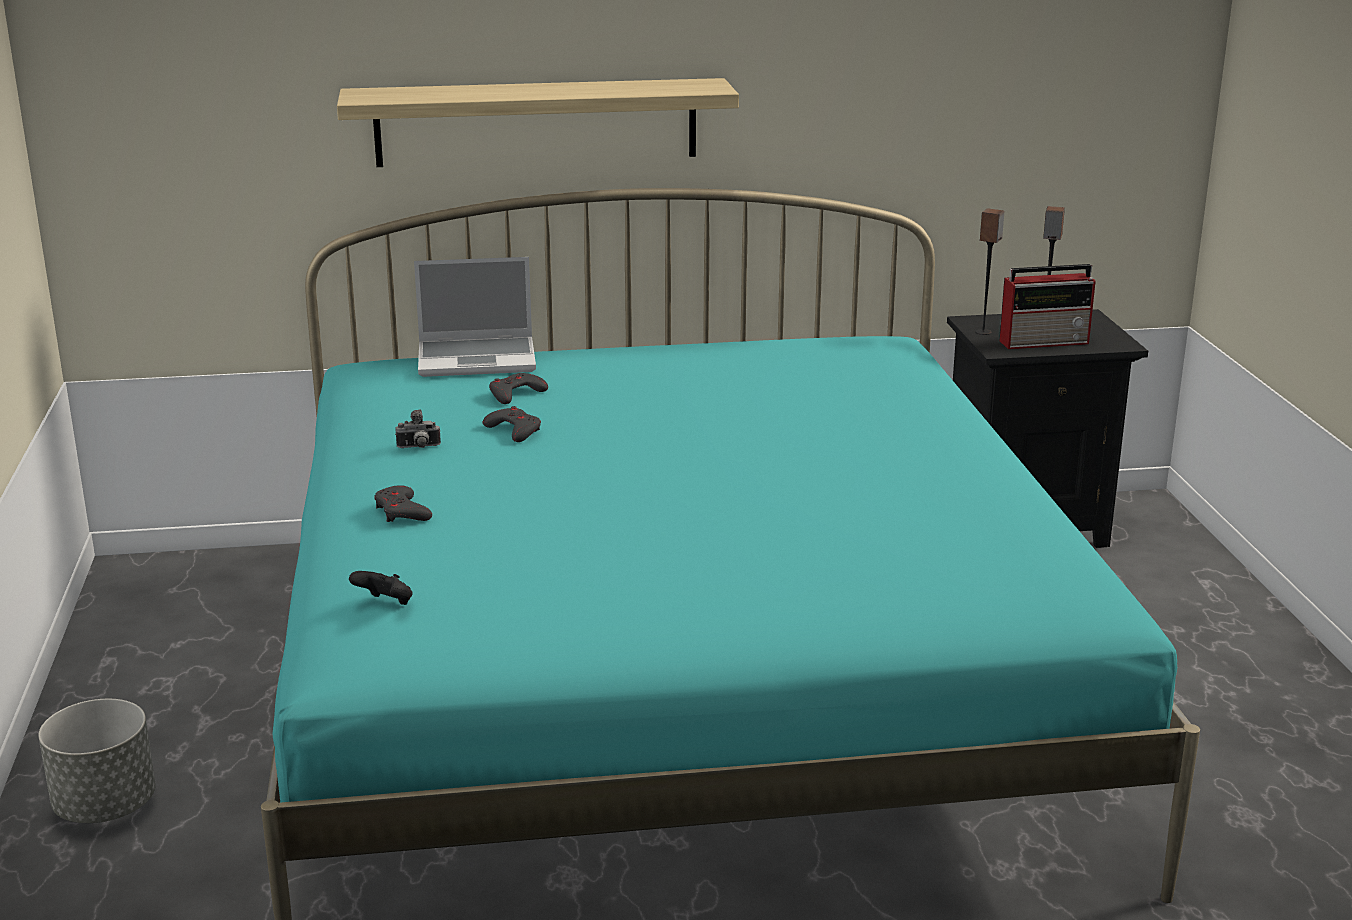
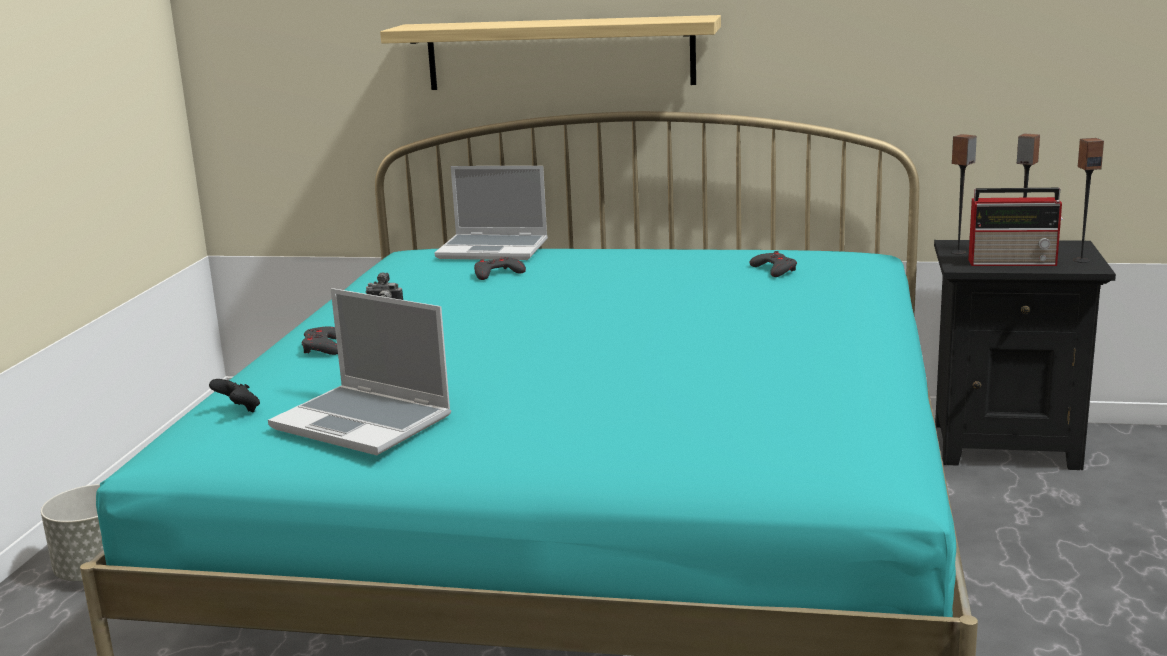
camera: 20 degrees right, 5 degrees down
(514, 430) = (469, 298): grey game controller -> grey game controller (774, 270)
(549, 603) = (365, 422): none -> laptop
(1106, 335) = (1081, 260): none -> speaker

